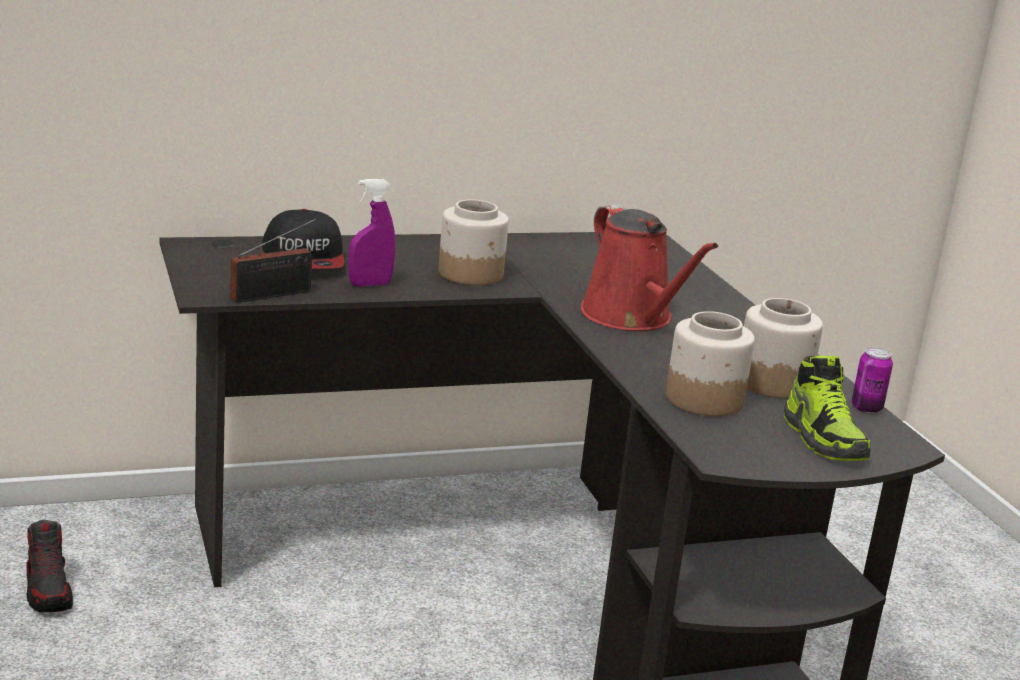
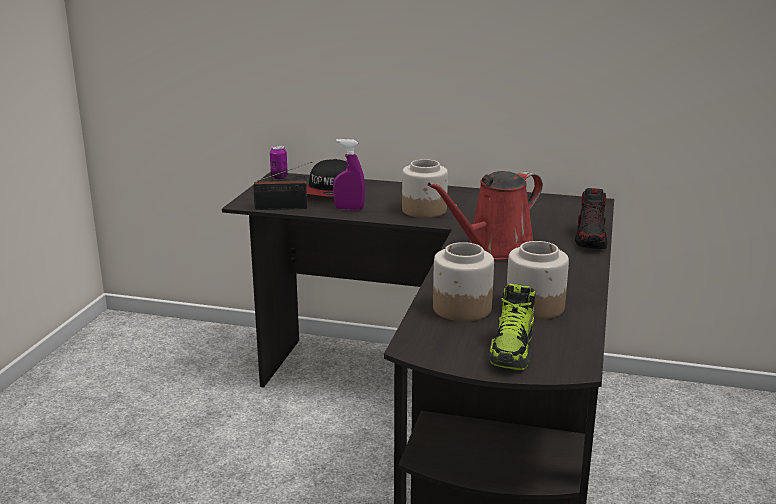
camera: 35 degrees right, 0 degrees up
(48, 590) = (178, 368): shoe -> shoe (591, 239)
(631, 317) = (495, 250): red watering can -> red watering can turned 45 degrees clockwise
(866, 408) = (586, 336): can -> can (279, 178)

